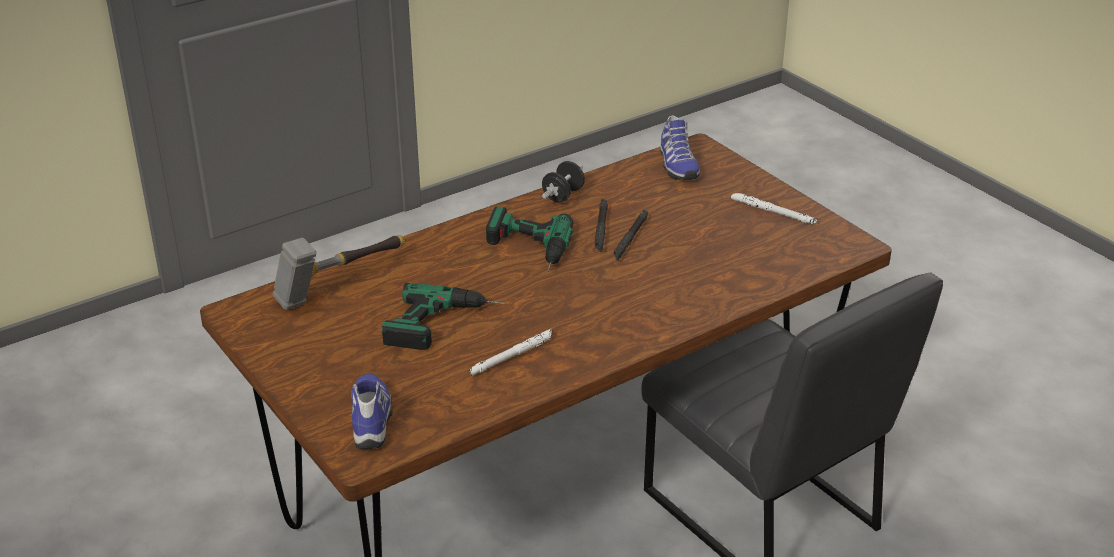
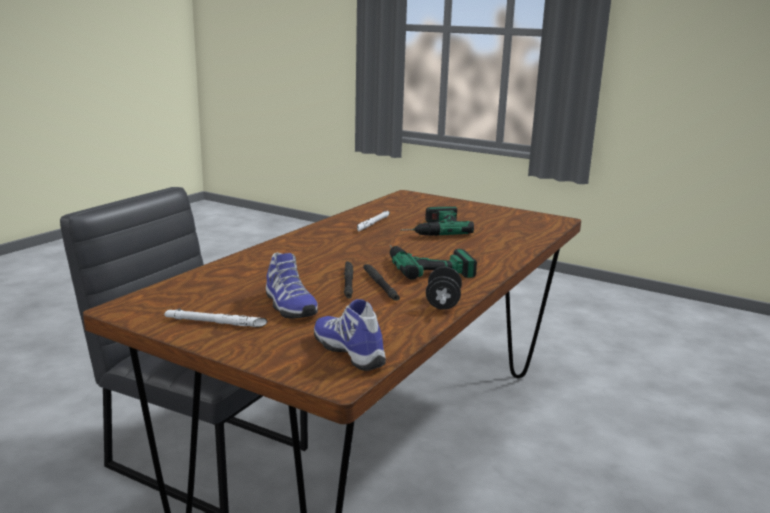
camera: 155 degrees right, 15 degrees down
(340, 285) = (523, 235): hammer -> none
(372, 420) = (418, 201): shoe -> shoe (288, 306)

